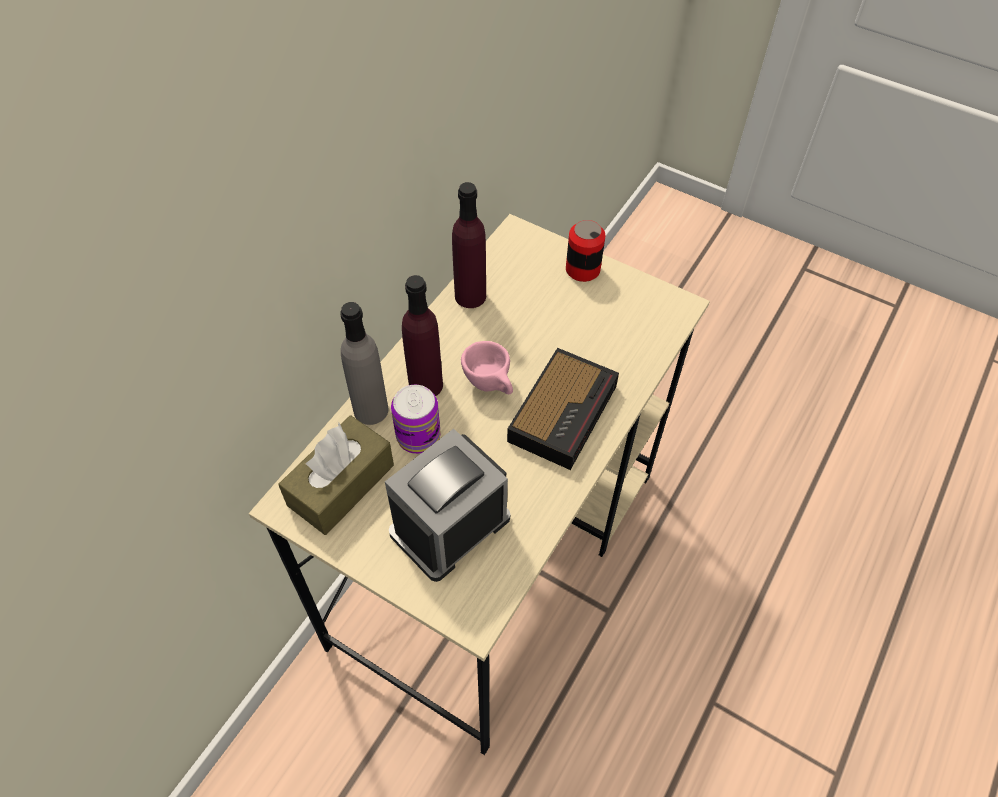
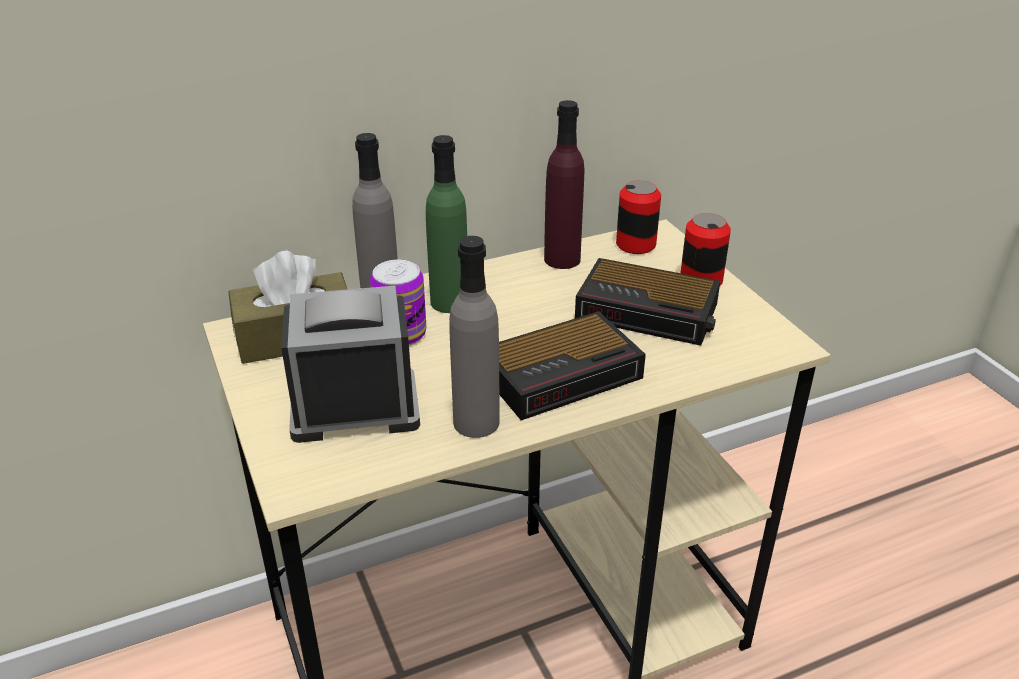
camera: 35 degrees right, 20 degrees down
(425, 385) = (449, 302): purple bottle -> green bottle
(491, 385) = (511, 326): pink cup -> none
(510, 253) = (635, 244): none -> can
(543, 489) = (476, 422): none -> grey bottle
(573, 320) = (650, 312): none -> alarm clock

